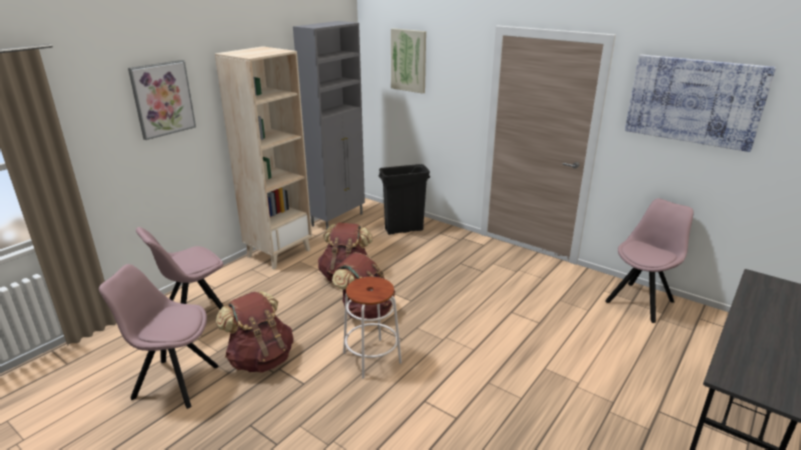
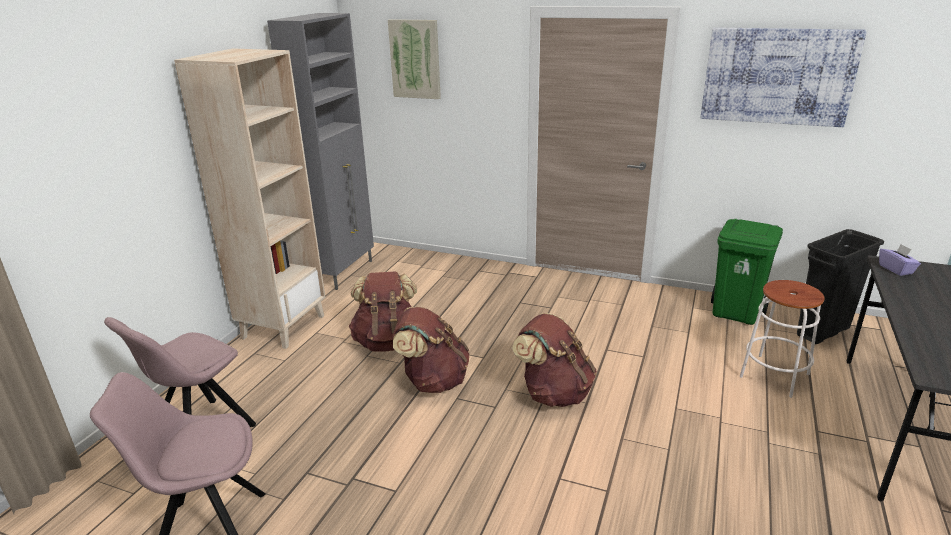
camera: 15 degrees left, 0 degrees up
(162, 99) = (110, 128): picture -> none
(261, 359) = (321, 471): brown backpack -> brown backpack (554, 393)
(372, 358) = (468, 438): white stool -> white stool (774, 375)
(403, 230) = (433, 273): black trash can -> black trash can (822, 332)
(640, 302) = (736, 313): pink chair -> green trash can
(762, 285) = (896, 269): none -> purple tissue box

